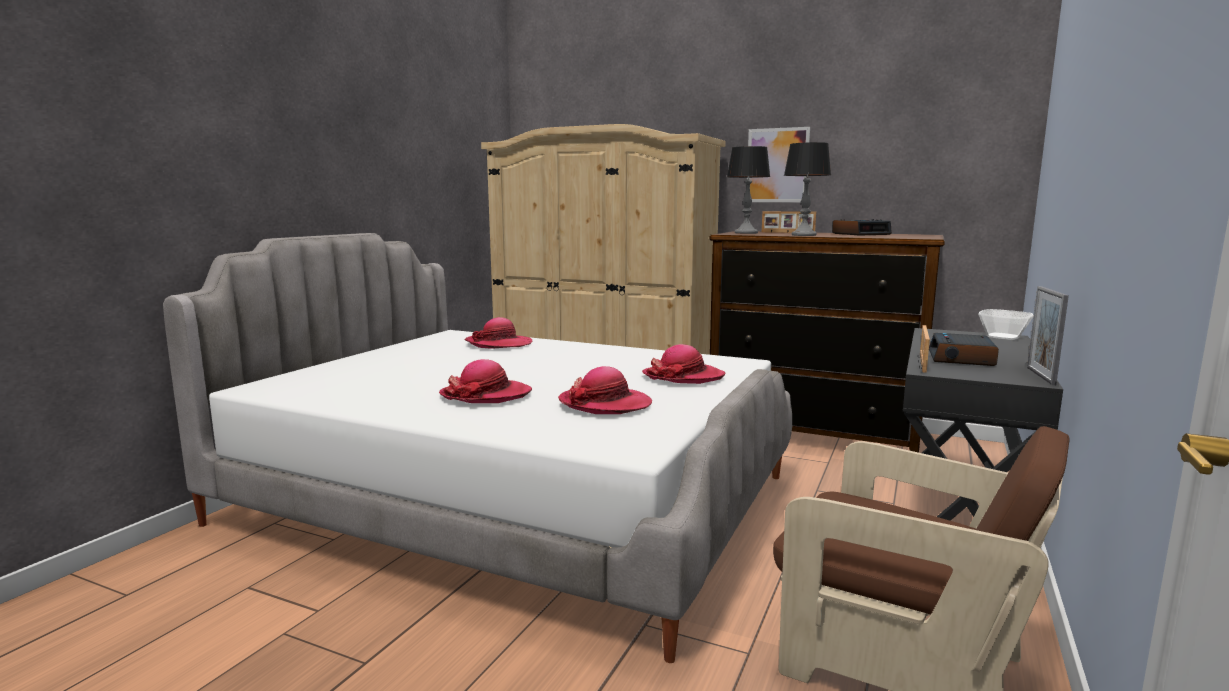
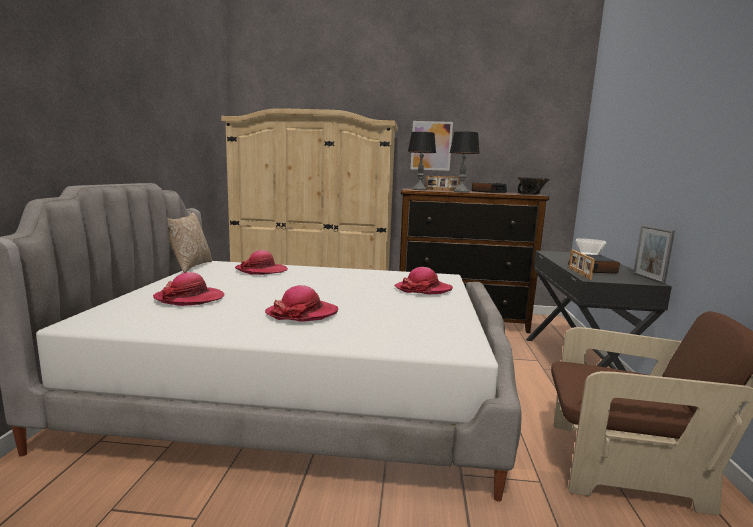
camera: 20 degrees left, 0 degrees up
(421, 336) = (189, 266): none -> pillow
(605, 404) = (398, 314): hat -> hat (190, 298)
(922, 237) = (531, 194): none -> black bowl

